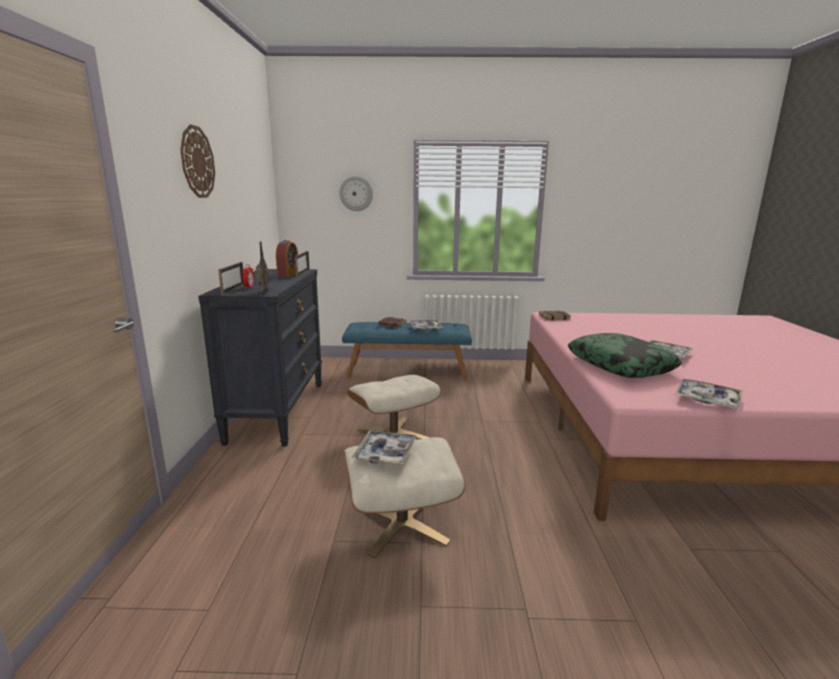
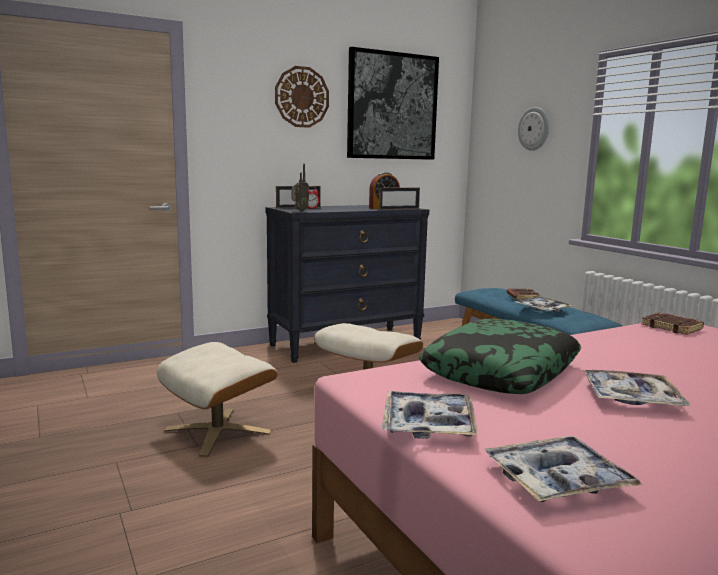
camera: 60 degrees right, 5 degrees down
(244, 171) = (392, 106): none -> picture
(385, 453) = (212, 350): tray -> tray (557, 480)

